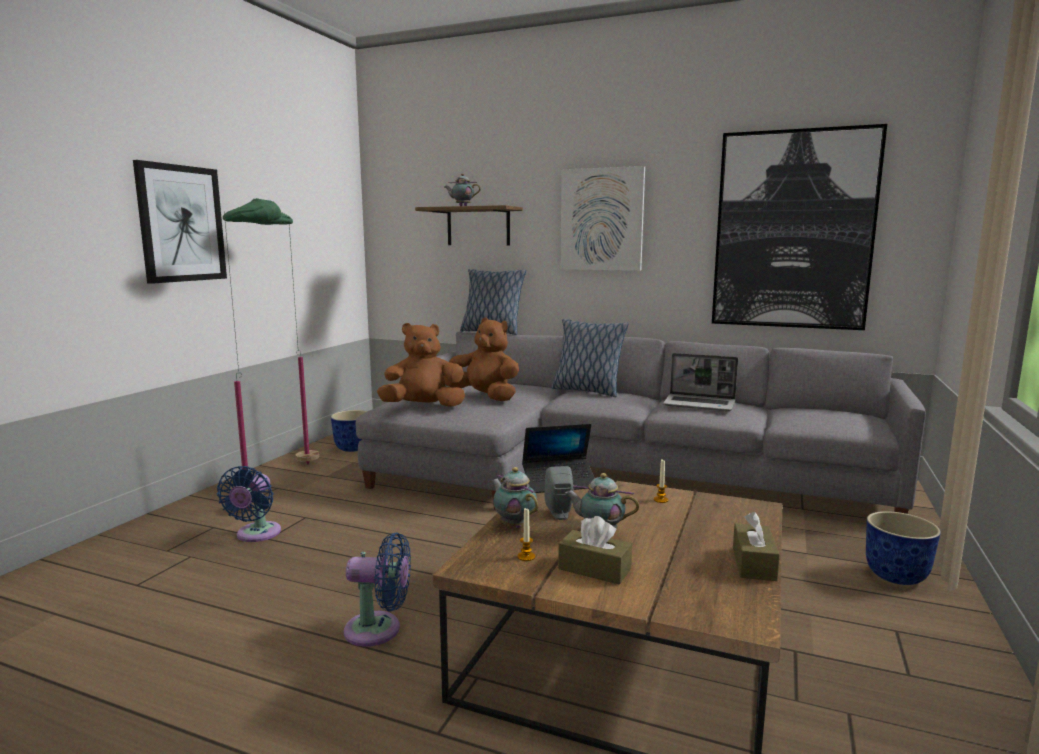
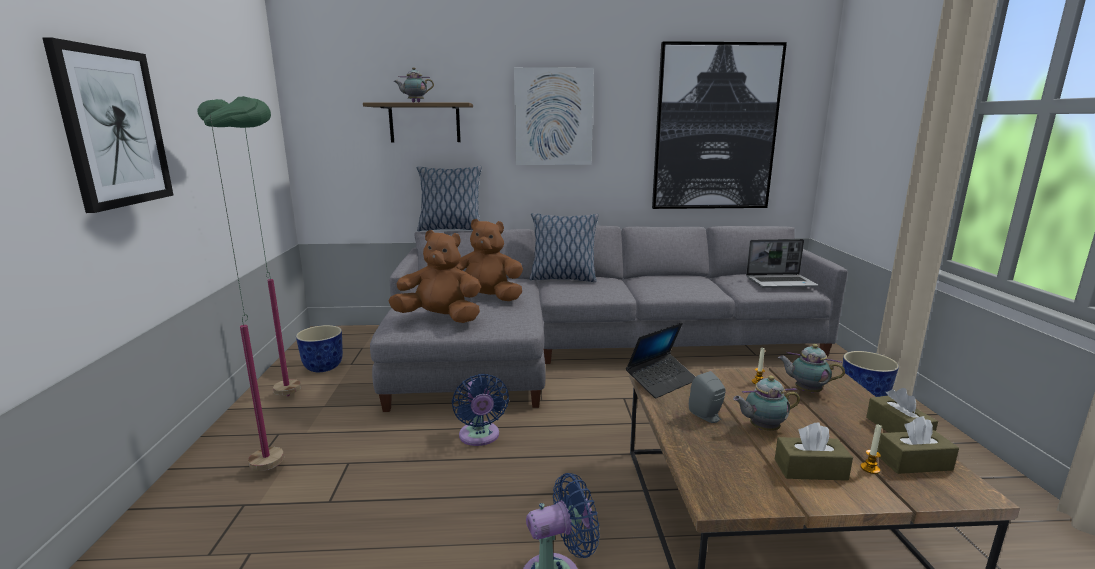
camera: 25 degrees left, 5 degrees up
(256, 535) = (310, 500): blue fan -> blue fan (480, 437)
(423, 407) = (440, 318): brown plush toy -> brown plush toy turned 45 degrees clockwise
(514, 525) = (688, 439): teapot -> teapot (805, 390)
(526, 557) = (744, 473): candle -> candle (870, 468)
(700, 404) = (670, 281): laptop -> laptop (781, 282)
(719, 589) = (913, 462): none -> brown tissue box

